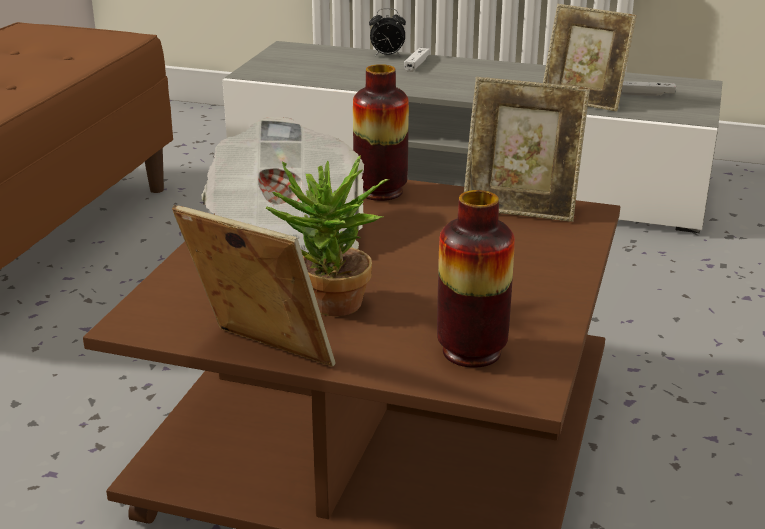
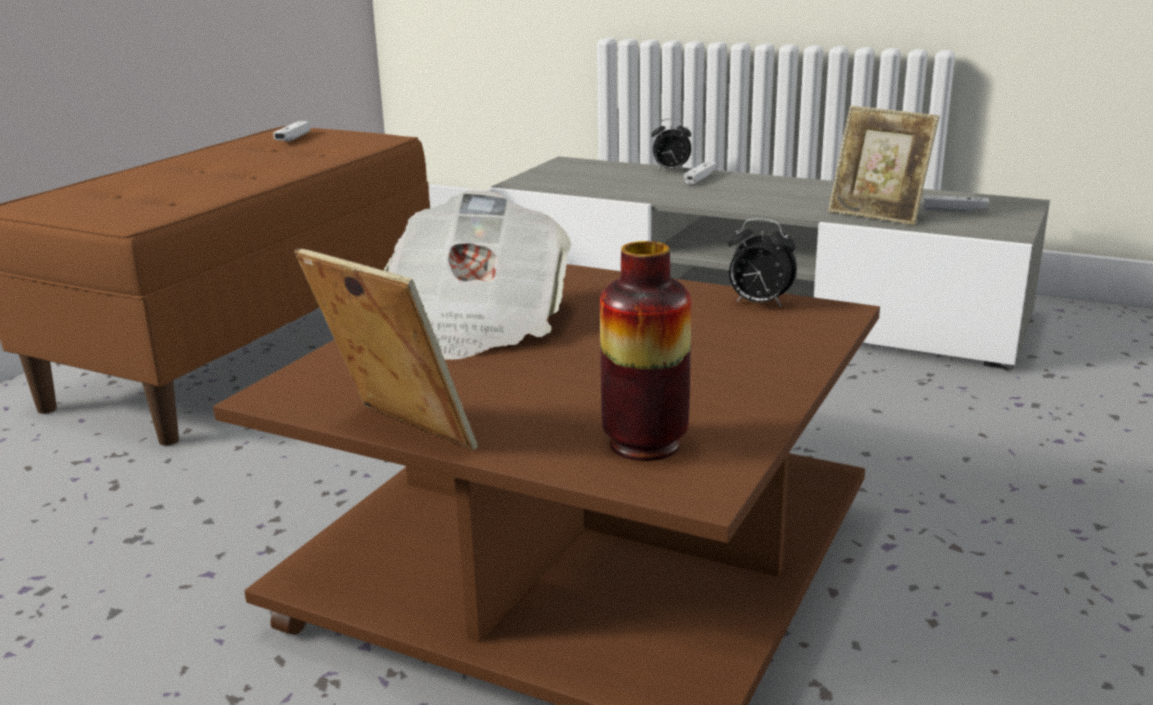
camera: 10 degrees right, 5 degrees down
(33, 38) = (293, 138): none -> white game controller
(329, 308) = (496, 392): potted plant -> none
(380, 191) = (602, 283): vase -> none
(520, 207) = (758, 304): picture frame -> alarm clock

